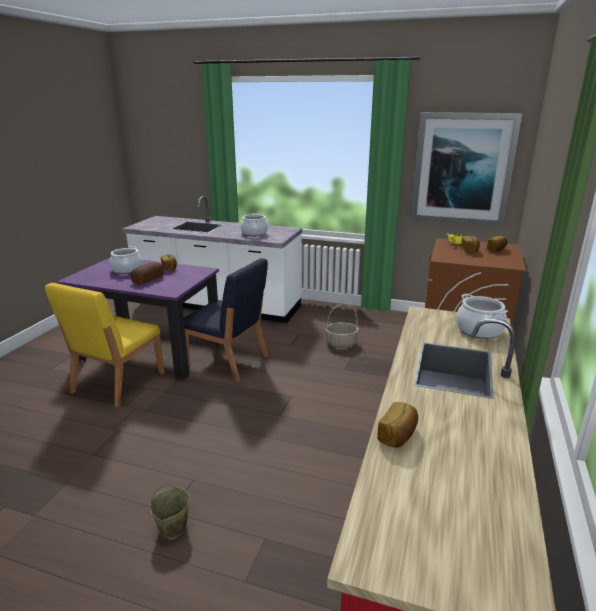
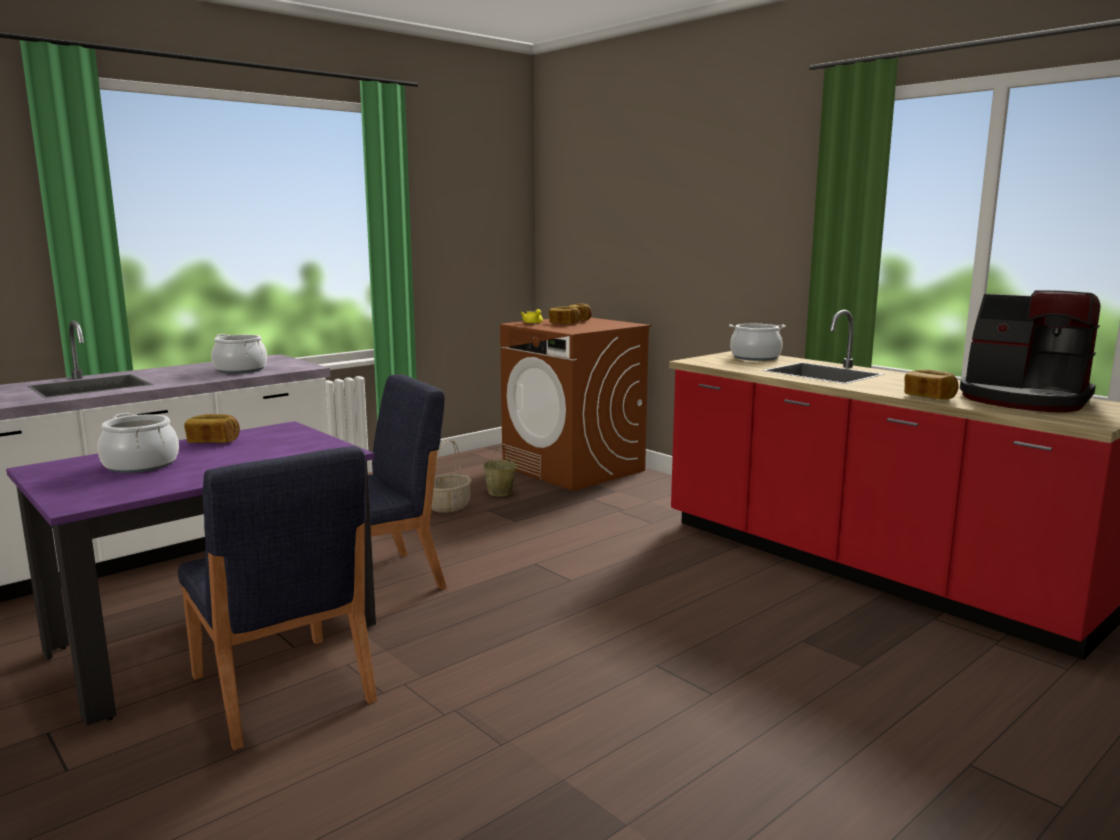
camera: 60 degrees left, 10 degrees down
(117, 383) = (281, 690): yellow chair -> blue chair
(148, 279) = (240, 457): bread -> none
(172, 527) = (745, 696): beige bucket -> beige bucket (500, 493)
(460, 501) = (1024, 399): none -> coffee machine
(462, 169) = (472, 237): picture -> none

